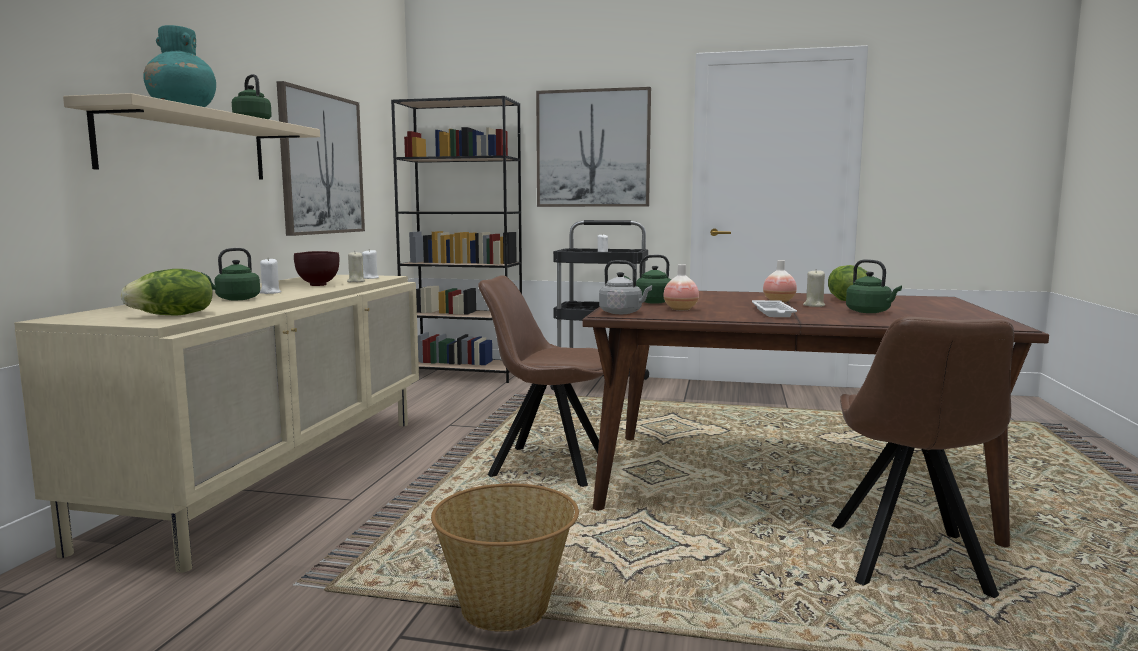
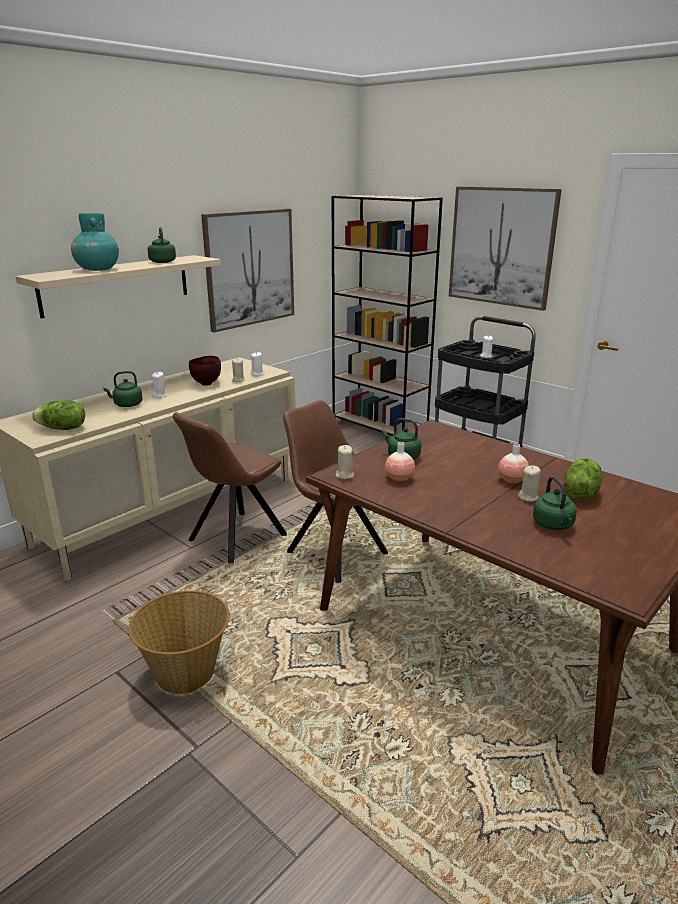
camera: 30 degrees right, 15 degrees up
(623, 313) = (344, 475): grey kettle -> beige candle
(773, 313) = (462, 505): white tray -> none
(909, 560) = (493, 749): brown chair -> brown chair (236, 537)

